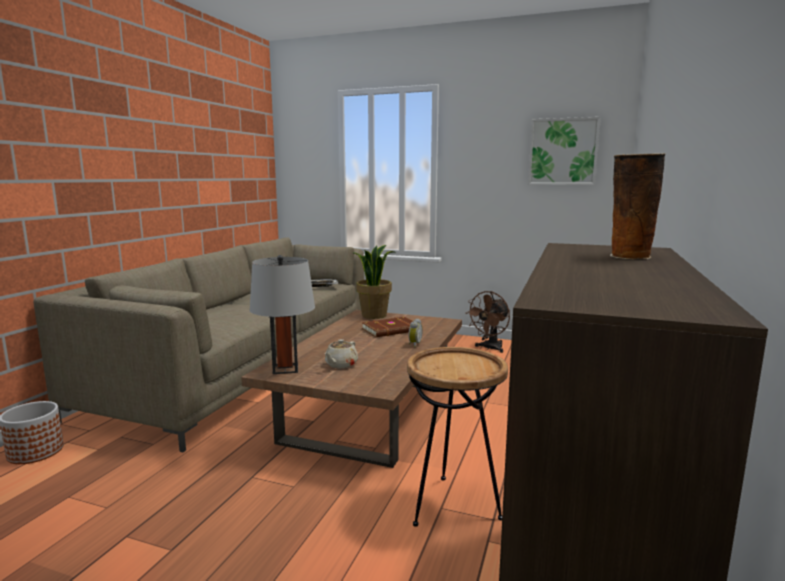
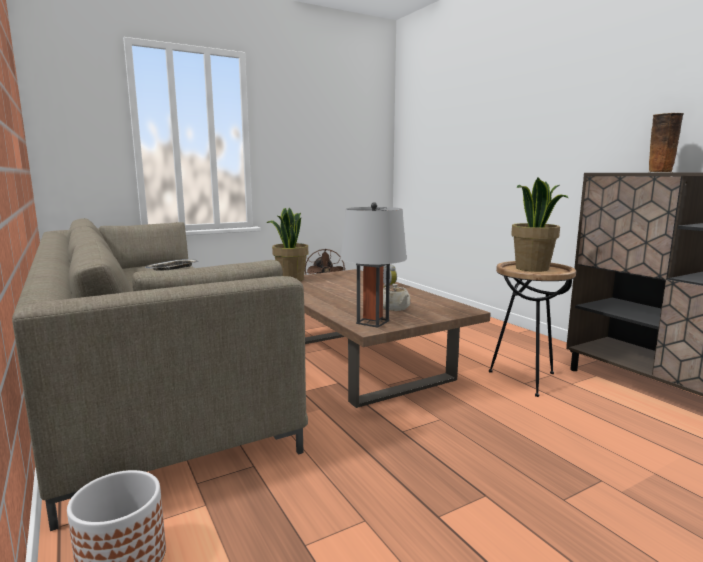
camera: 50 degrees left, 0 degrees up
(392, 330) = (341, 284): brown book -> none
(461, 364) = (532, 268): none -> potted plant
(563, 152) = (351, 128): picture -> none

